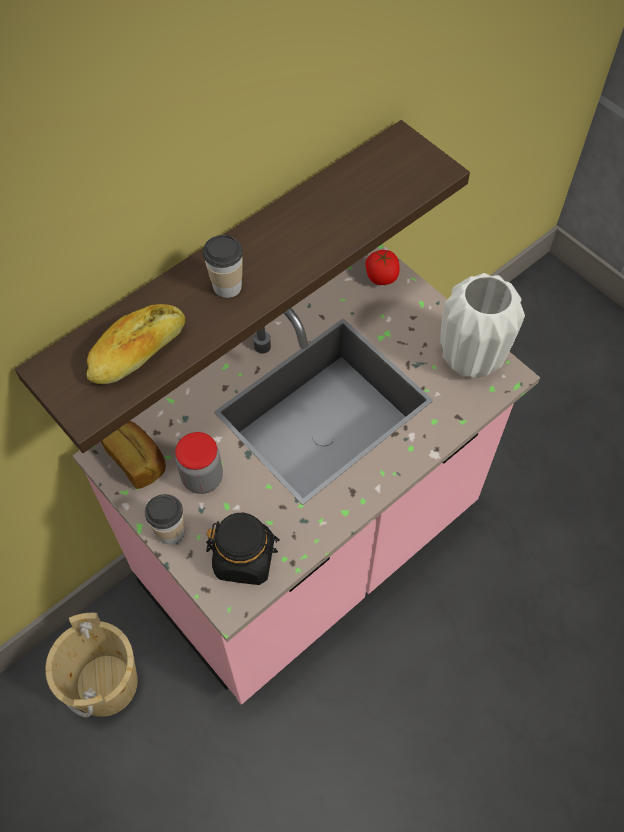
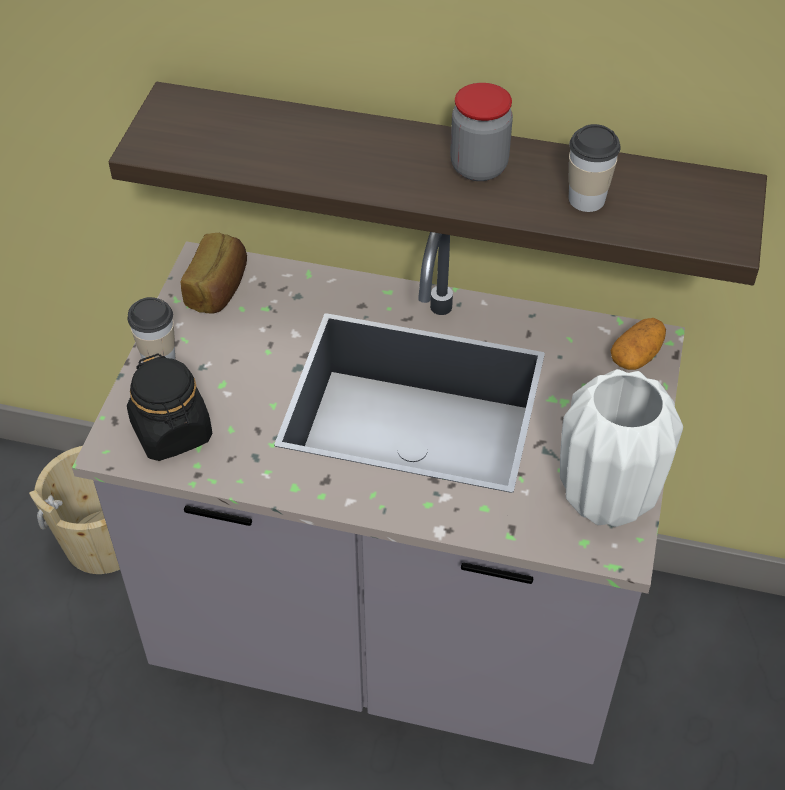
camera: 55 degrees right, 10 degrees down
(138, 353) = (243, 144): bread -> none
(202, 478) = (239, 348): jar -> jar (478, 167)
(227, 286) = (383, 161): cup -> cup (586, 199)
(312, 550) = (392, 636): pink counter -> grey counter
(381, 277) = (636, 356): tomato -> potato

